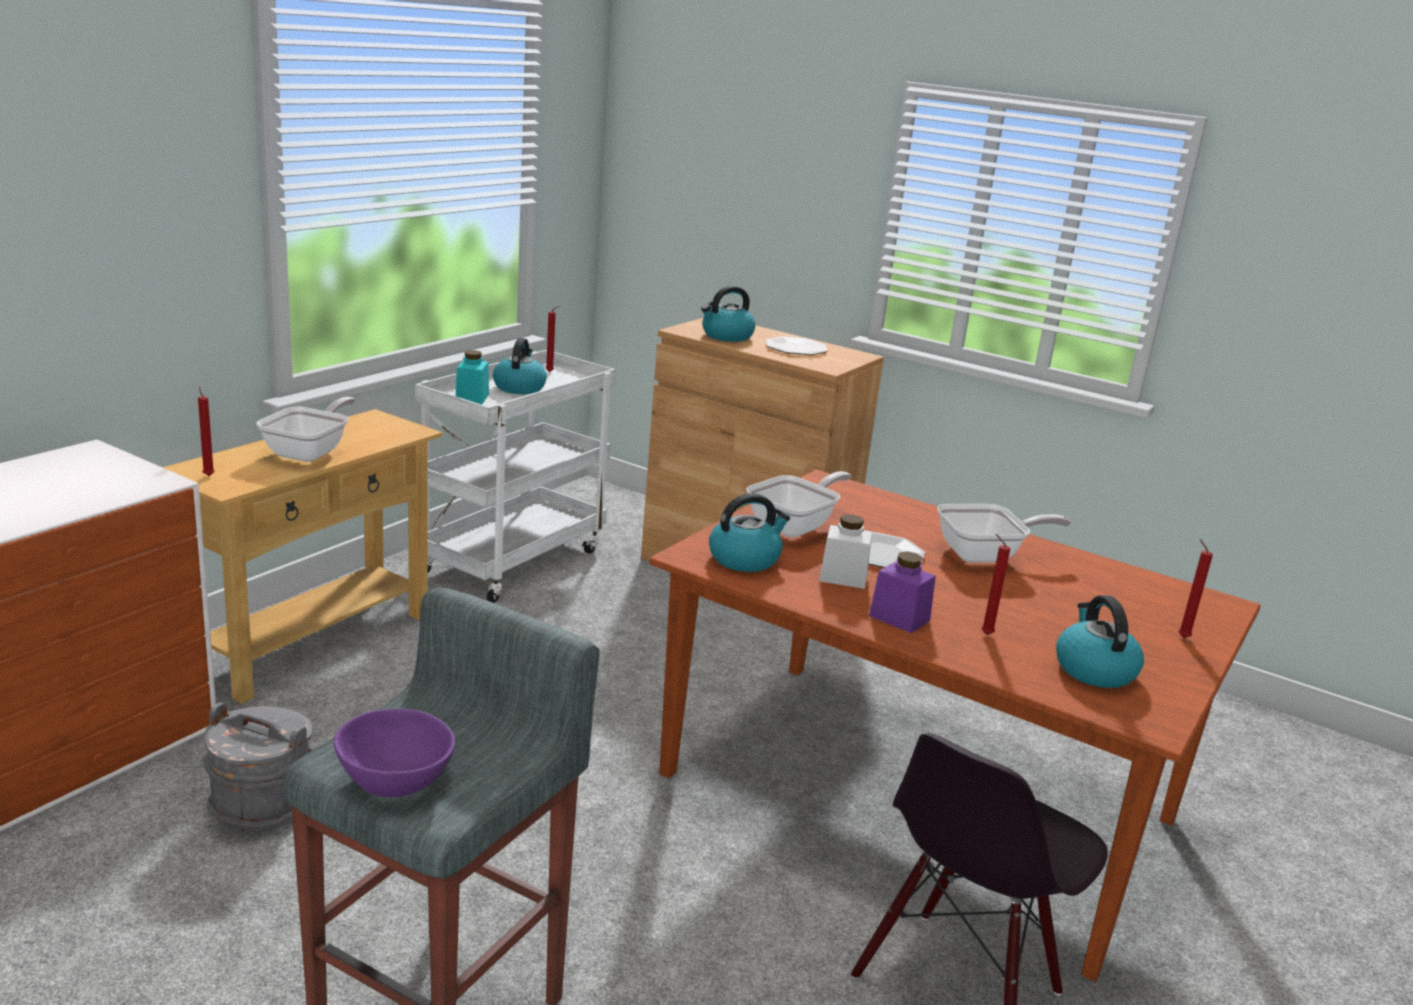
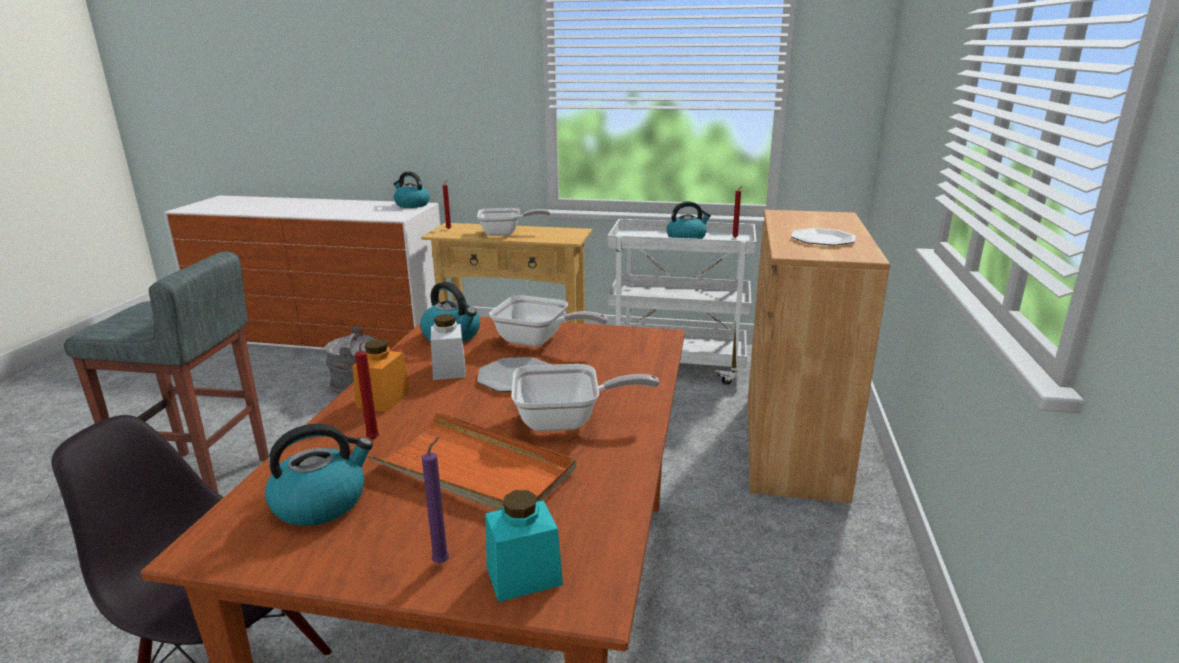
camera: 70 degrees right, 0 degrees up
(394, 780) = (126, 317): purple bowl -> none
(472, 398) = (643, 235): turquoise jar -> turquoise jar (524, 576)
(726, 336) = (798, 222): kettle -> kettle (411, 205)
(899, 618) = (383, 399): purple jar -> orange jar
(986, 555) = (567, 421): frying pan -> frying pan turned 60 degrees counterclockwise
(1058, 604) = (475, 470): none -> orange tray
(1181, 637) = (443, 561): red candle -> purple candle

